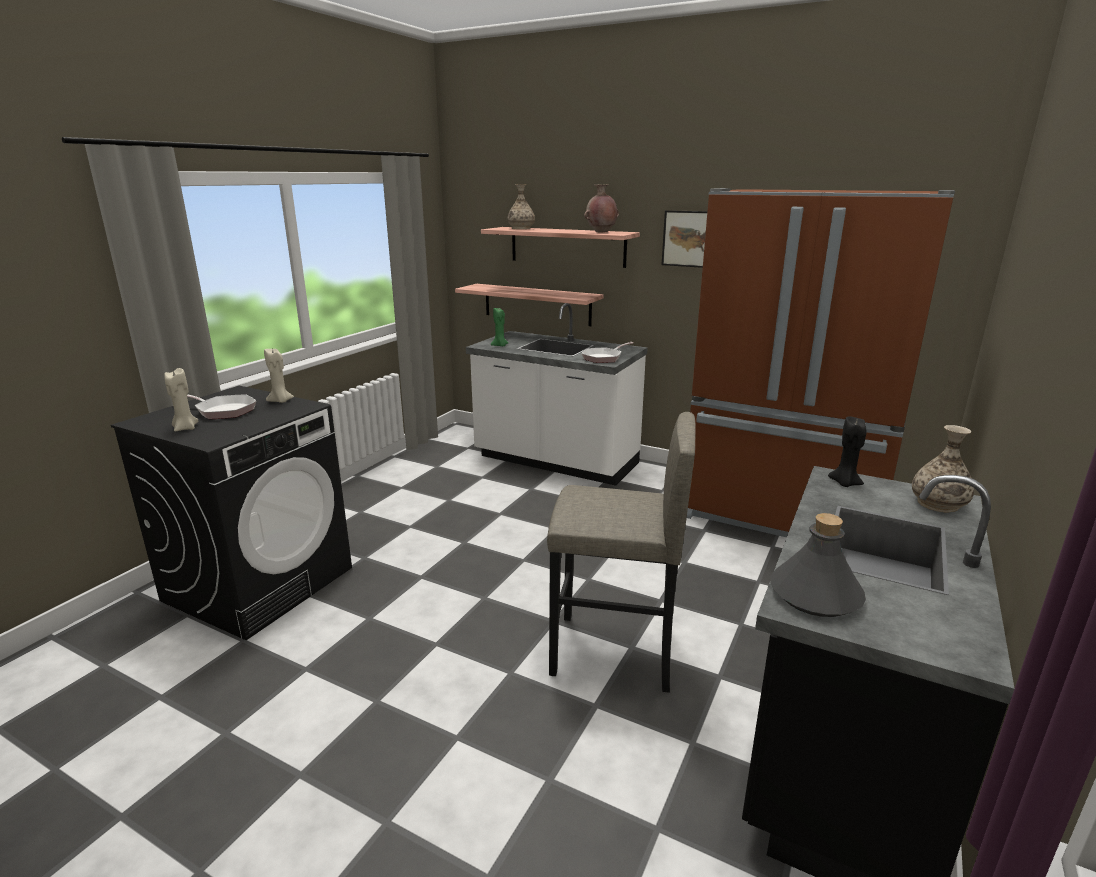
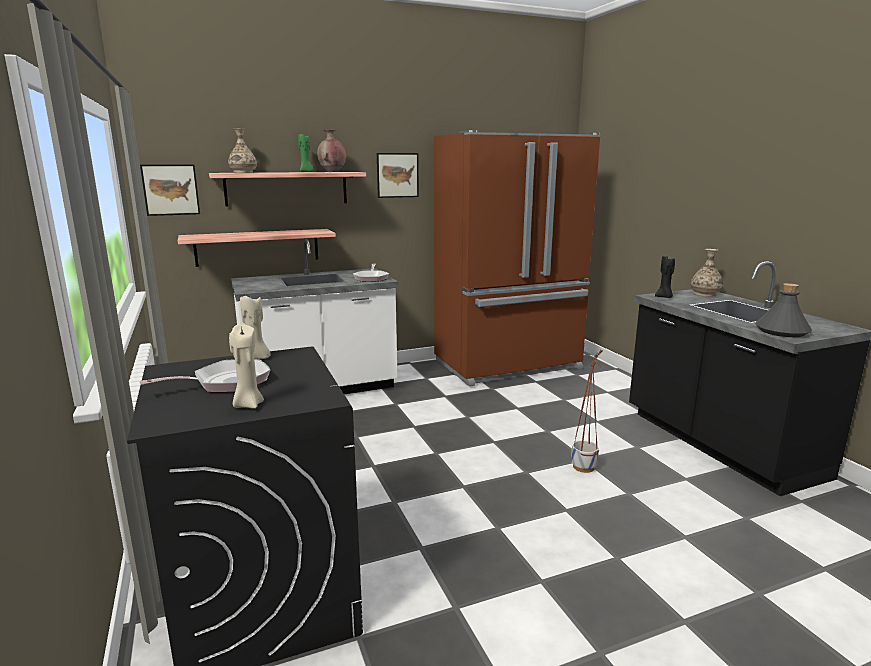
camera: 50 degrees left, 5 degrees down
(473, 241) = (171, 190): none -> picture
(500, 345) = (264, 287): green candle -> green candle (306, 172)
(613, 653) = (584, 467): grey stool -> planter

